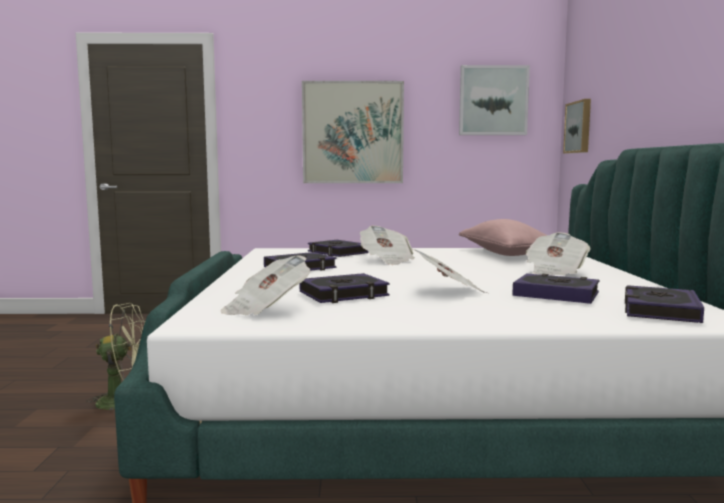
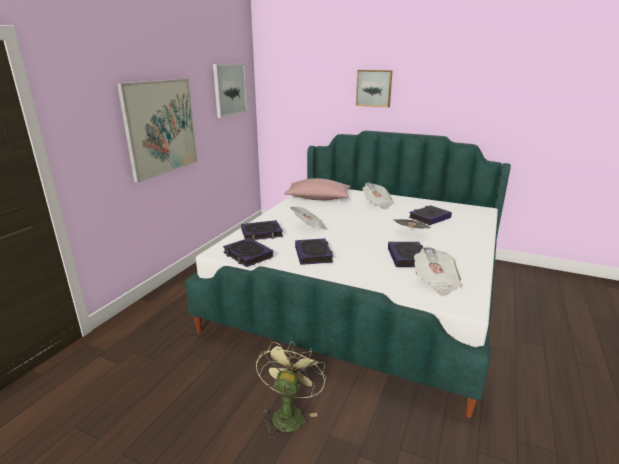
camera: 65 degrees left, 15 degrees up
(579, 127) = (286, 108): picture -> picture (374, 88)
(660, 311) = (464, 212): book -> book (248, 255)

